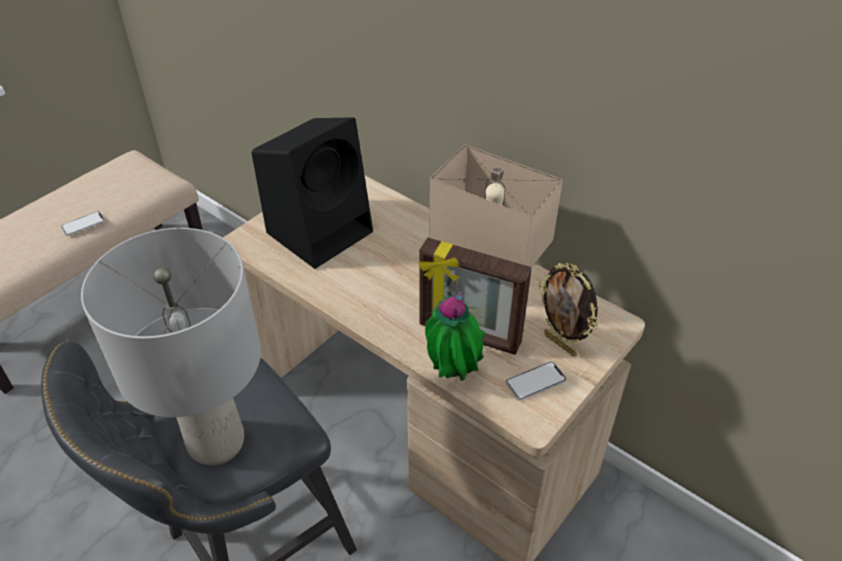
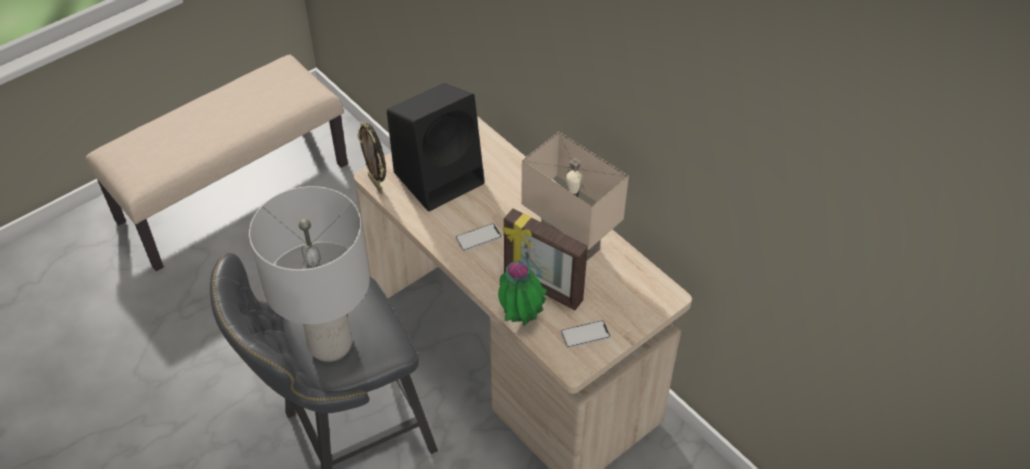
camera: 10 degrees right, 5 degrees up
(83, 224) = (238, 129): phone -> phone (478, 238)
(561, 344) = (615, 307): picture frame -> picture frame (376, 184)

